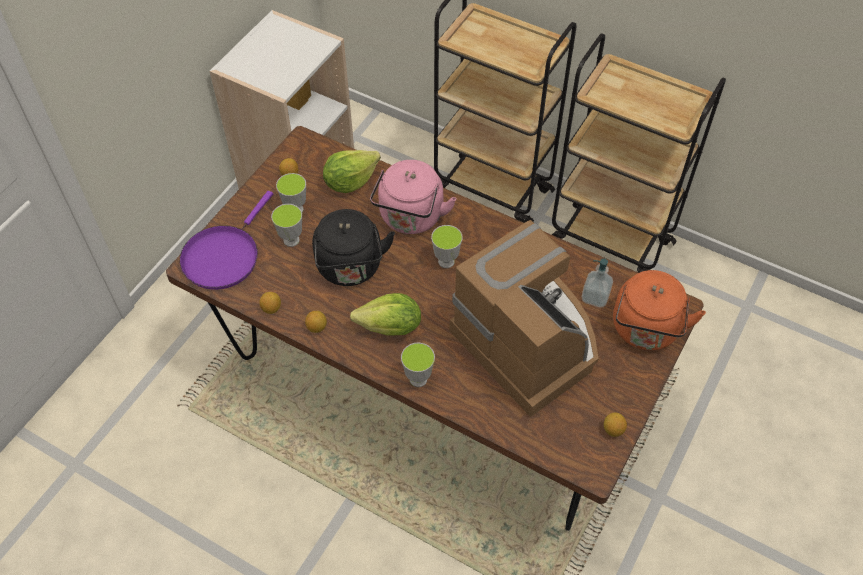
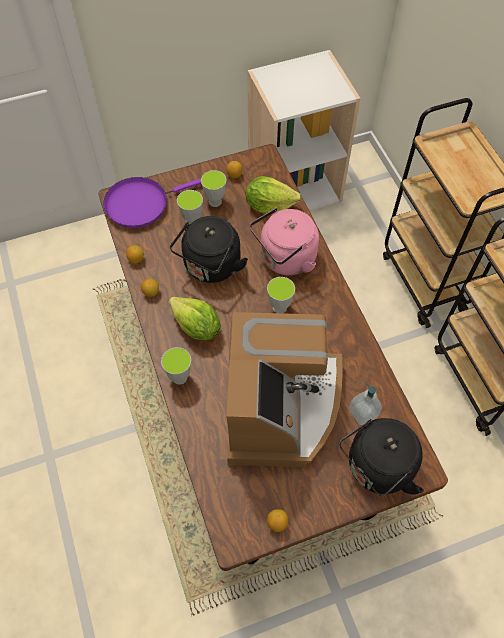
camera: 40 degrees right, 5 degrees up
(645, 331) = (377, 468): orange kettle -> black kettle

